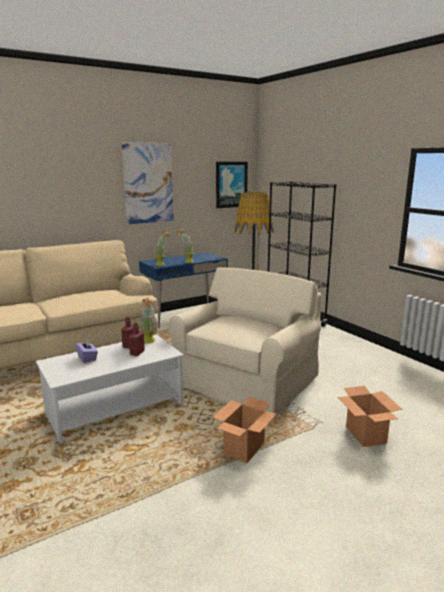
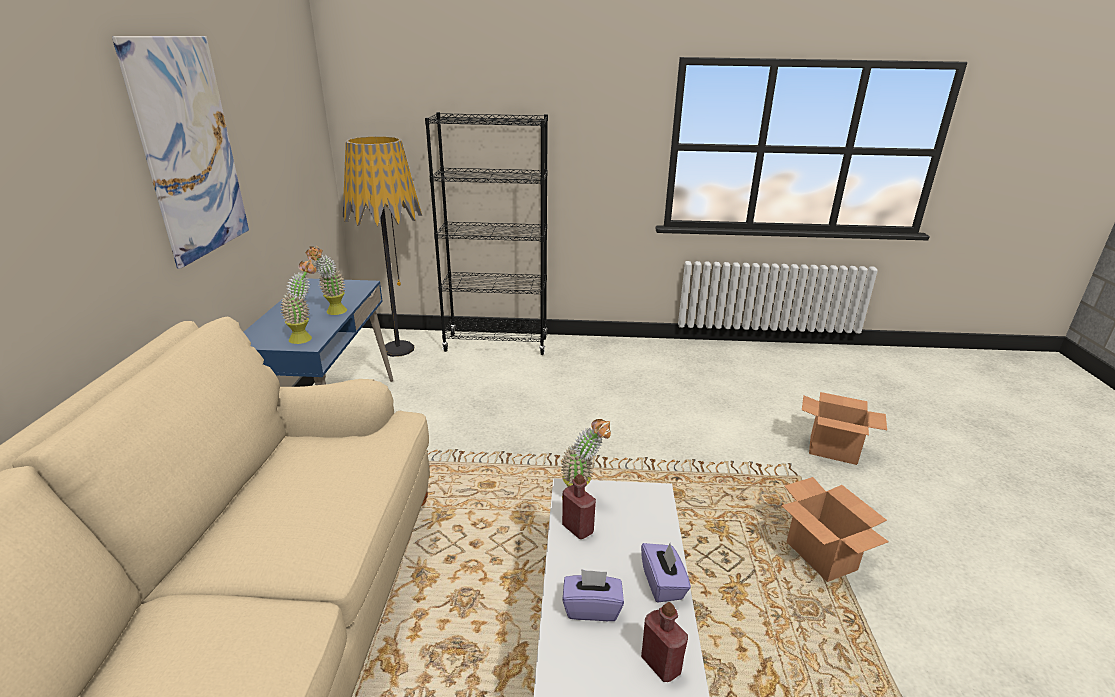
camera: 55 degrees left, 10 degrees up
(113, 366) = (663, 584): none -> purple tissue box
(137, 353) = (623, 531): red bottle -> red bottle (661, 664)
(231, 184) = (302, 126): picture -> none
(246, 380) = (637, 468): beige armchair -> none

